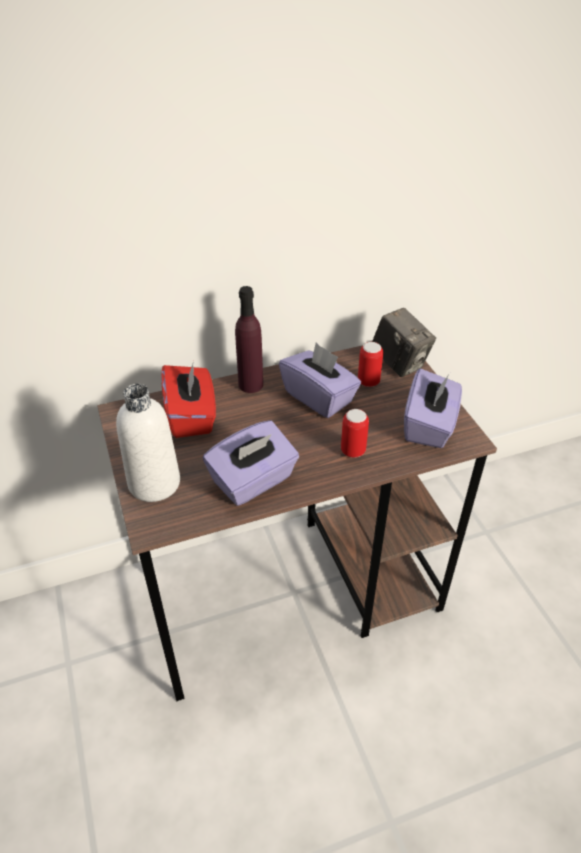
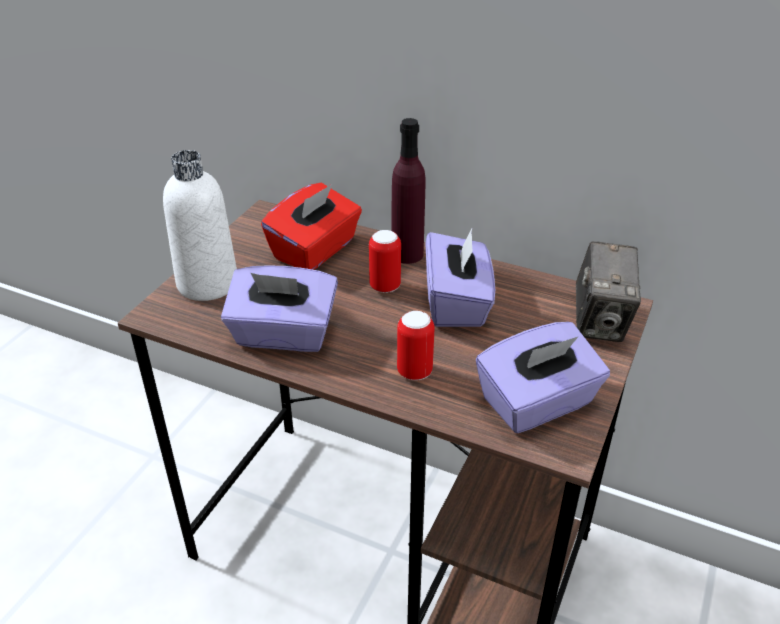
camera: 45 degrees right, 5 degrees down
(368, 382) = (533, 320): can -> can (385, 286)

